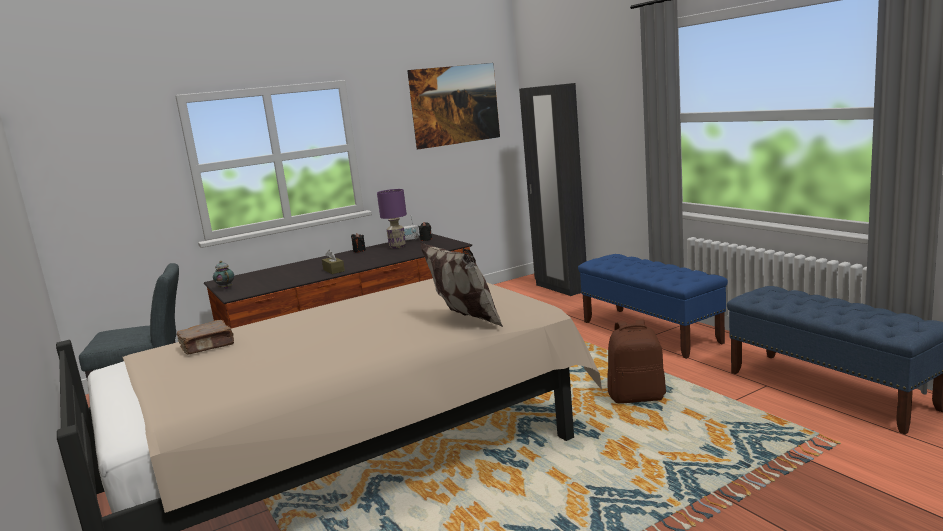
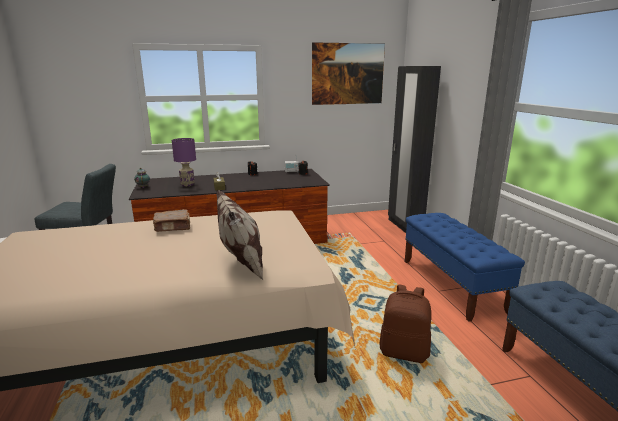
camera: 15 degrees right, 5 degrees up
(208, 346) = (59, 239): brown book -> brown book (173, 227)
(397, 246) = (279, 176): purple table lamp -> purple table lamp (187, 184)

